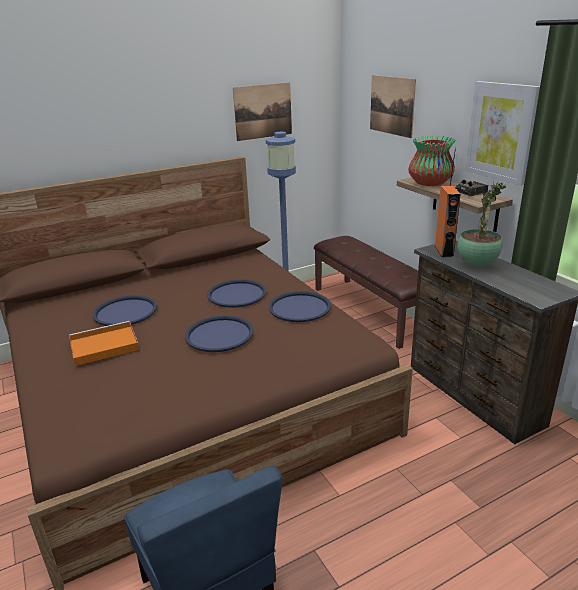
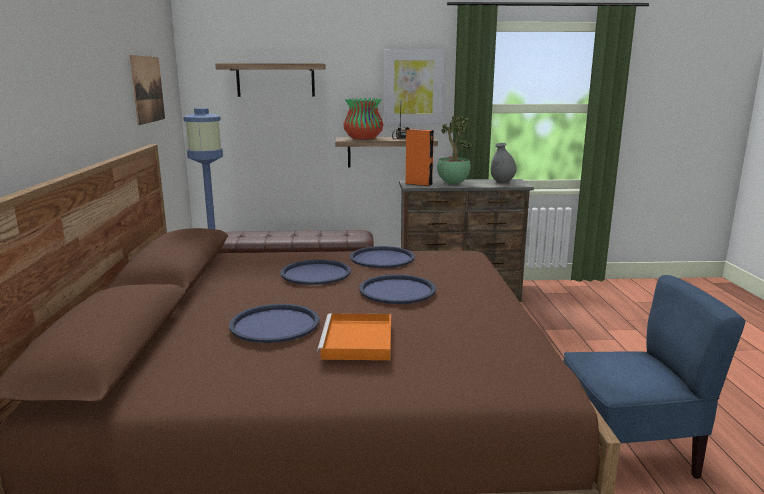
camera: 65 degrees left, 10 degrees down
(391, 105) = (275, 80): picture -> shelf
(533, 286) = (502, 182): none -> grey vase

